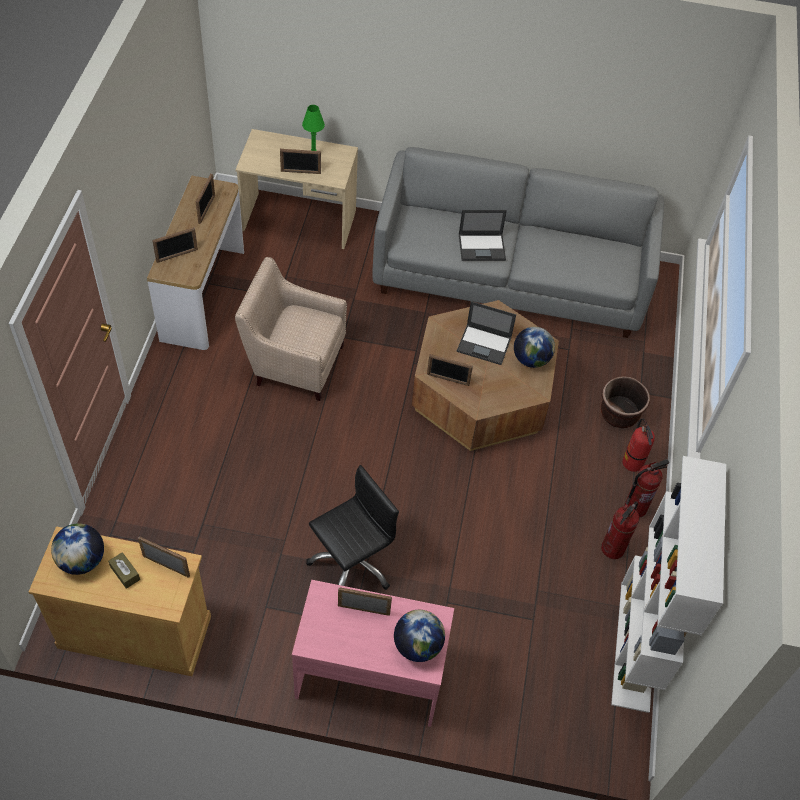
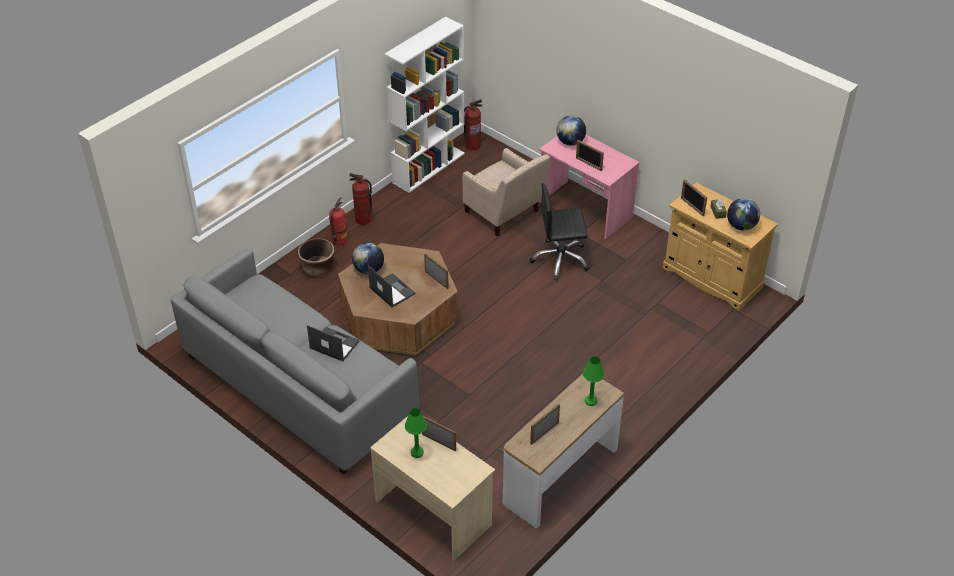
camera: 145 degrees left, 10 degrees down
(177, 255) = (591, 401): picture frame -> green table lamp
(294, 361) = (518, 391): beige armchair -> beige armchair (504, 214)
(612, 549) = (397, 208): fire extinguisher -> fire extinguisher (472, 146)

